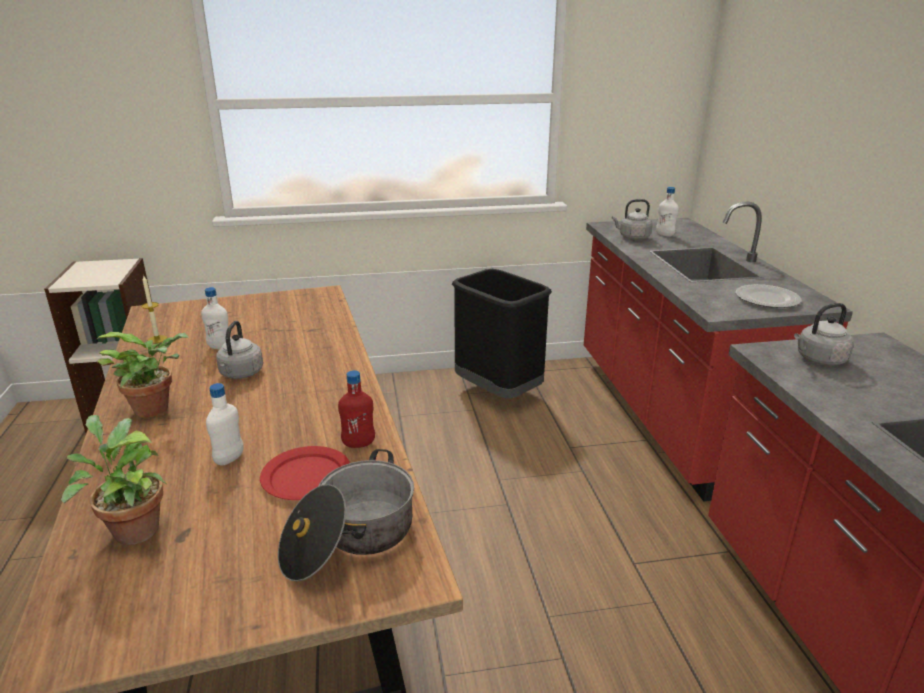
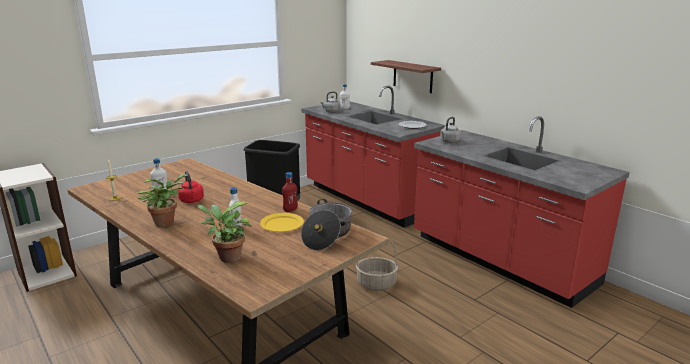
camera: 30 degrees left, 5 degrees down
(240, 374) = (192, 201): grey kettle -> red kettle
(307, 476) = (282, 224): red plate -> yellow plate
(555, 621) = (376, 284): none -> basket
(807, 189) = (412, 76): none -> shelf

